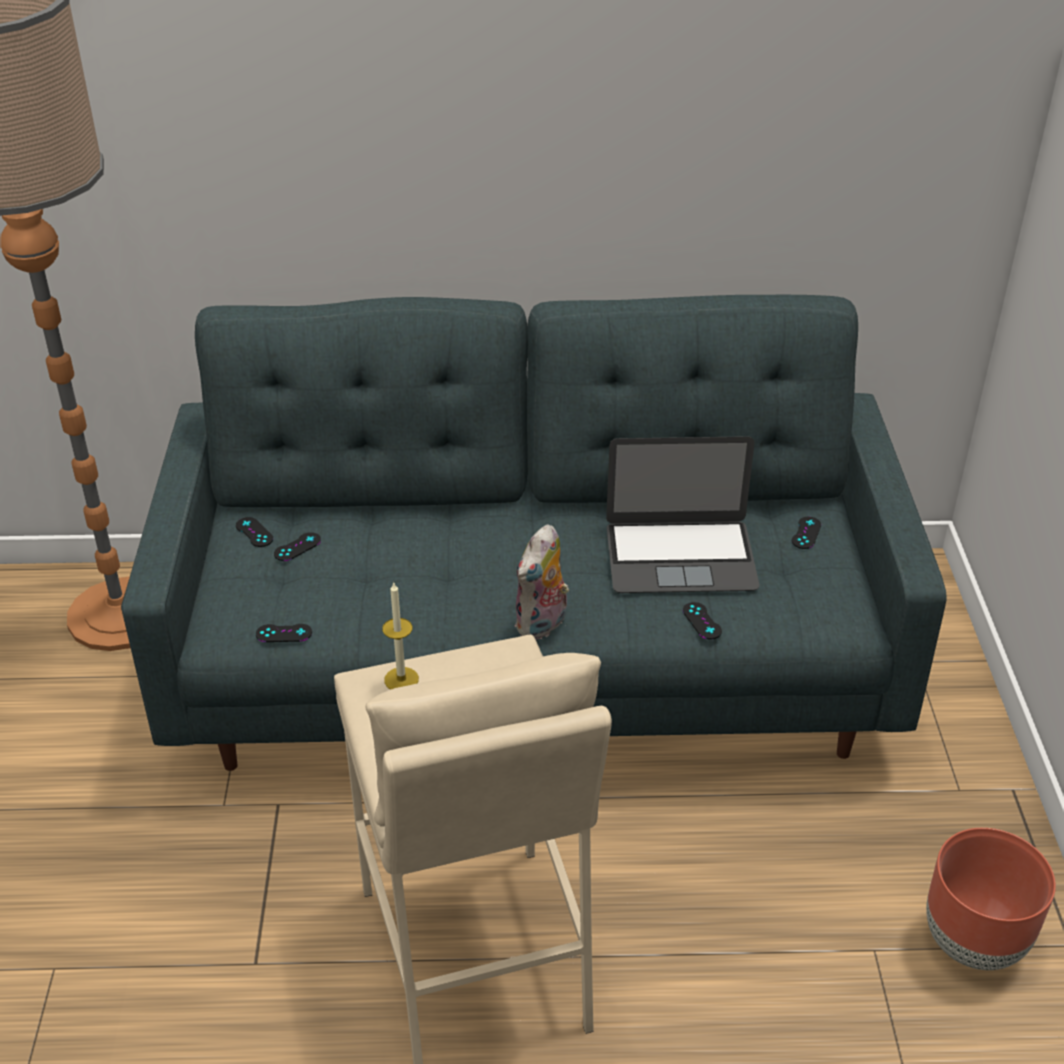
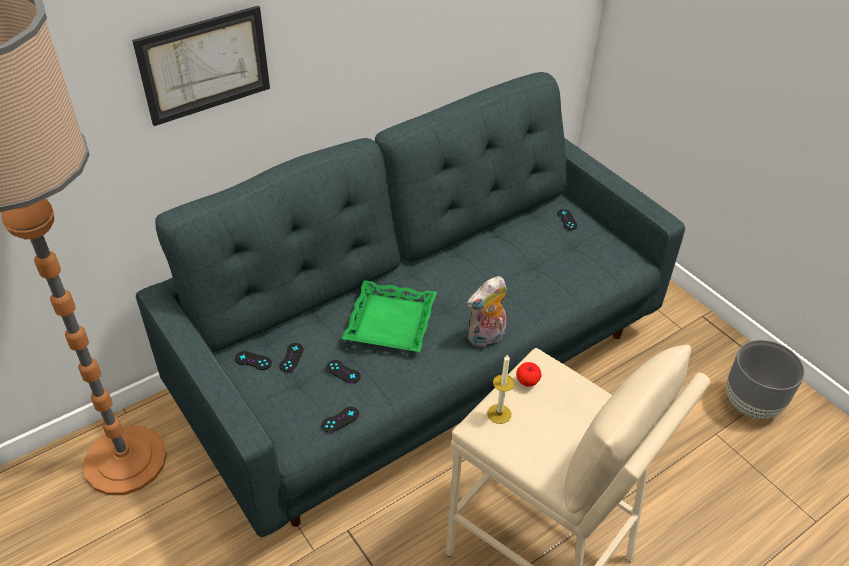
camera: 35 degrees left, 5 degrees up
(312, 140) = (204, 65): none -> picture
(444, 557) = (390, 322): none -> green tray
(472, 663) = (527, 382): none -> apple
(543, 625) = (486, 338): plush toy -> plush toy turned 60 degrees clockwise
(680, 556) = (518, 261): laptop -> none
(702, 621) = (565, 295): black game controller -> black game controller (343, 372)
(974, 942) = (751, 404): brown planter -> grey planter

